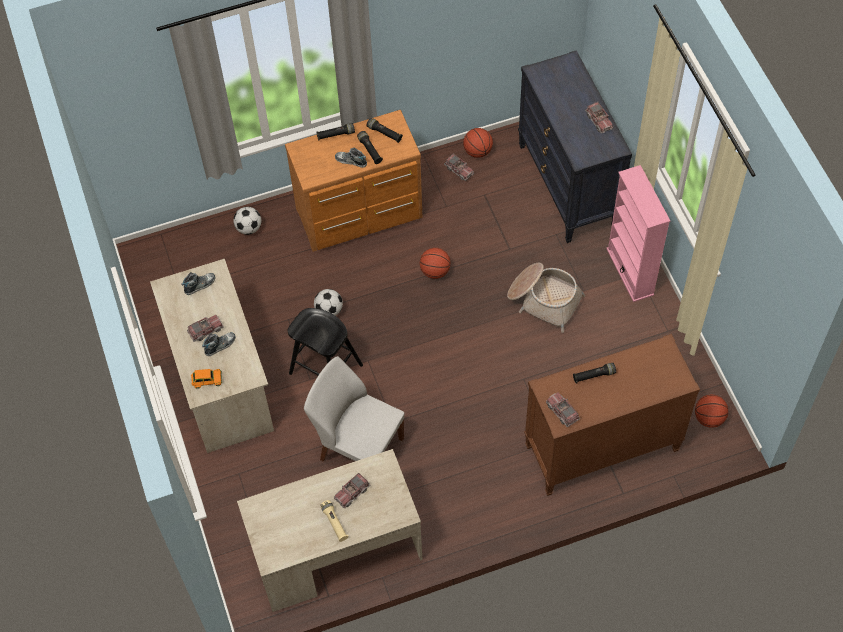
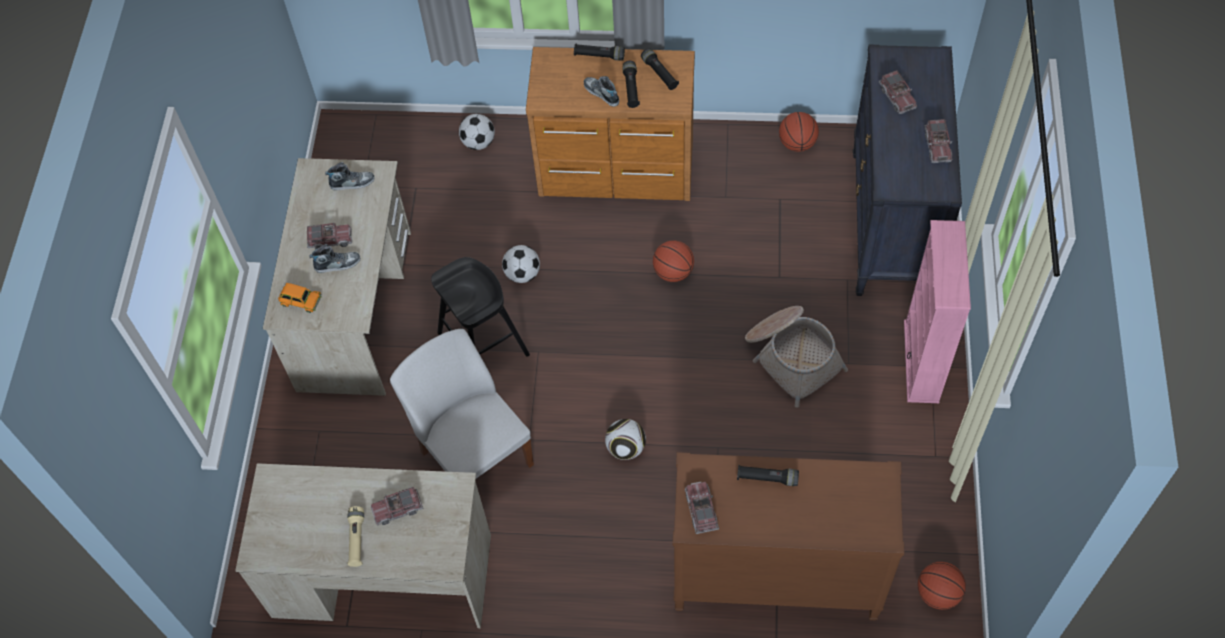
camera: 25 degrees right, 0 degrees up
(459, 170) = (763, 158): toy truck -> toy truck (897, 97)
(461, 403) = (626, 448): none -> football

